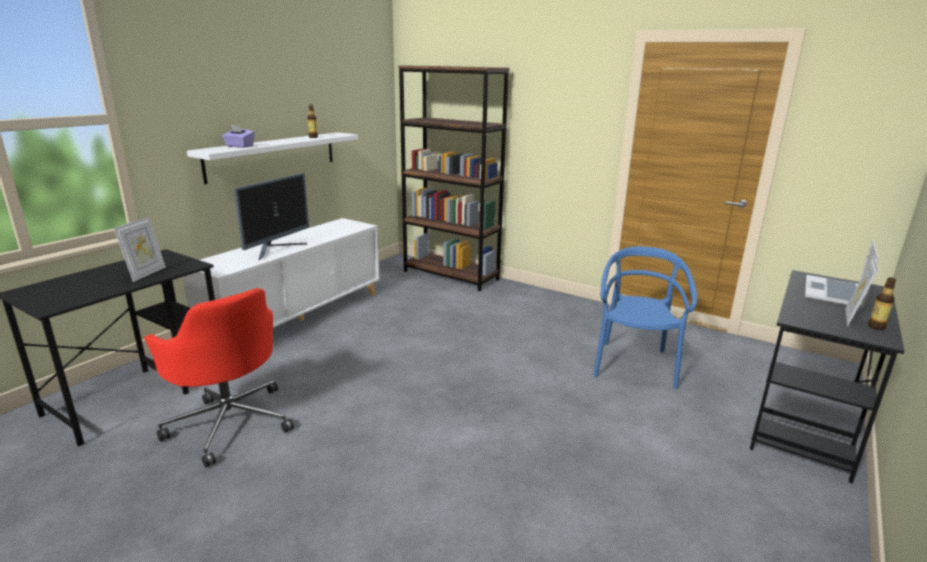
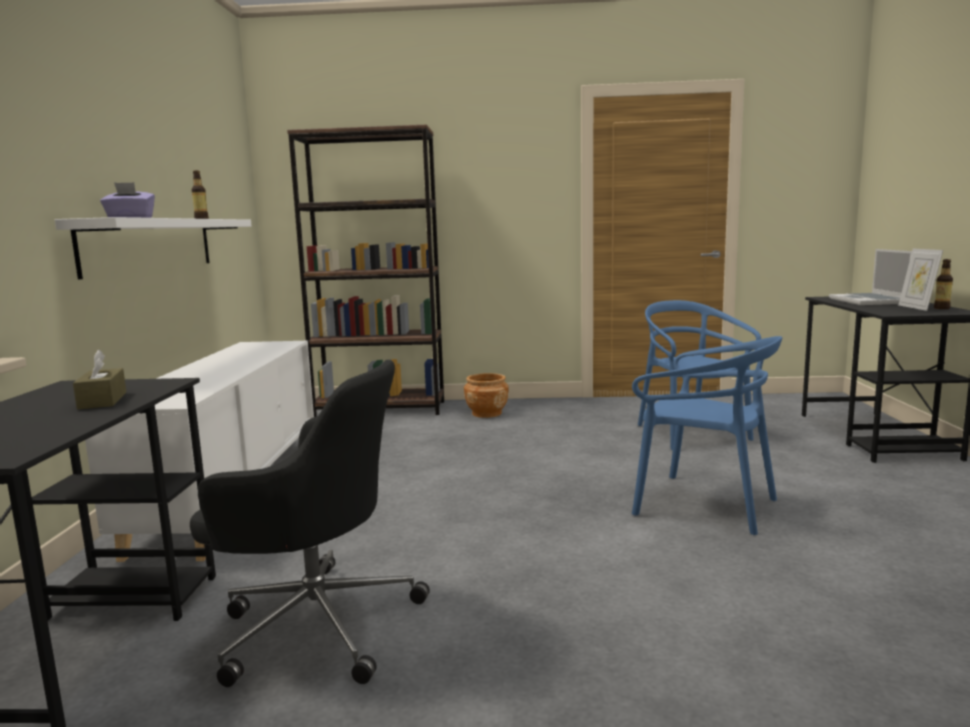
camera: 30 degrees left, 10 degrees down
(146, 274) = (102, 400): picture frame -> brown tissue box
(230, 422) = (315, 623): red office chair -> black office chair
(276, 249) = (213, 374): monitor -> none
(512, 299) = (486, 413): none -> brown planter
(541, 432) = (704, 505): none -> blue chair

